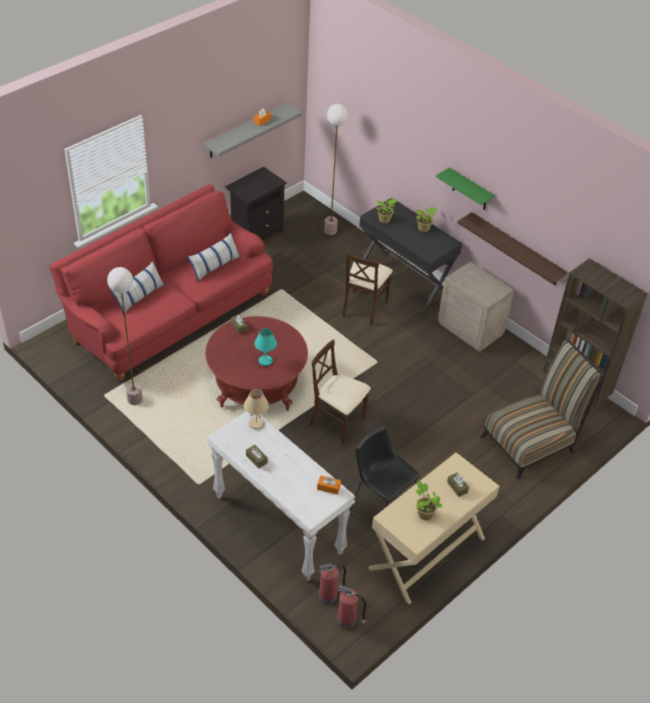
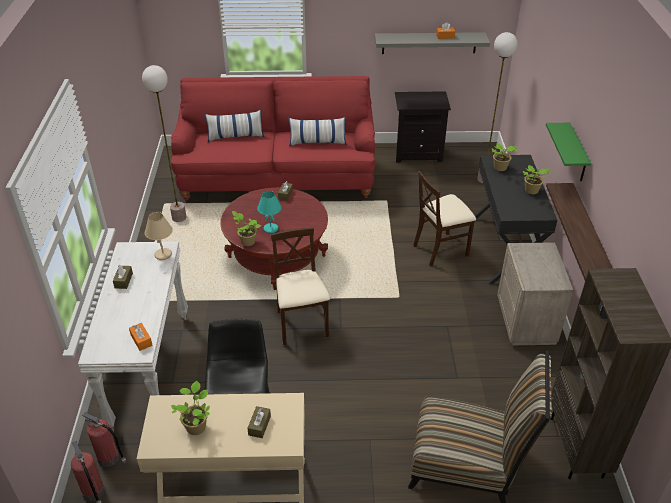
camera: 45 degrees right, 5 degrees down
(261, 381) = (247, 241): none -> potted plant

